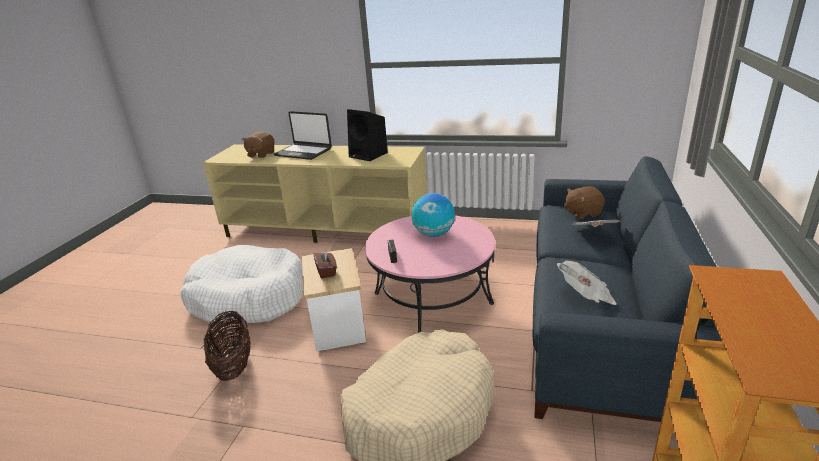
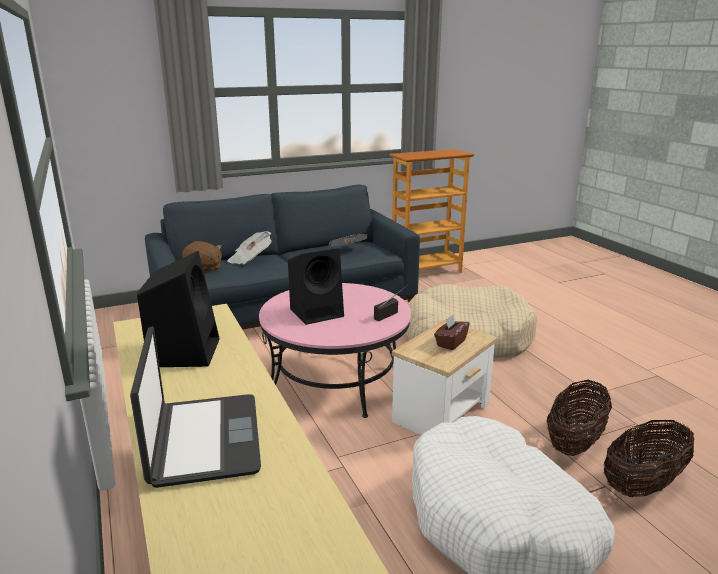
camera: 130 degrees left, 5 degrees down
(176, 364) = (642, 485): none -> basket
(261, 154) = (260, 512): brown plush toy -> none
(434, 234) = (318, 312): globe -> black speaker

